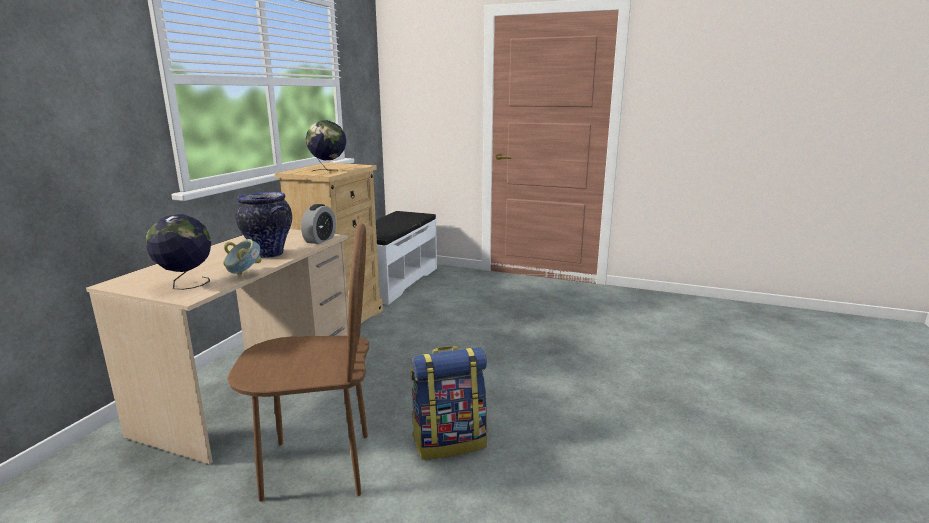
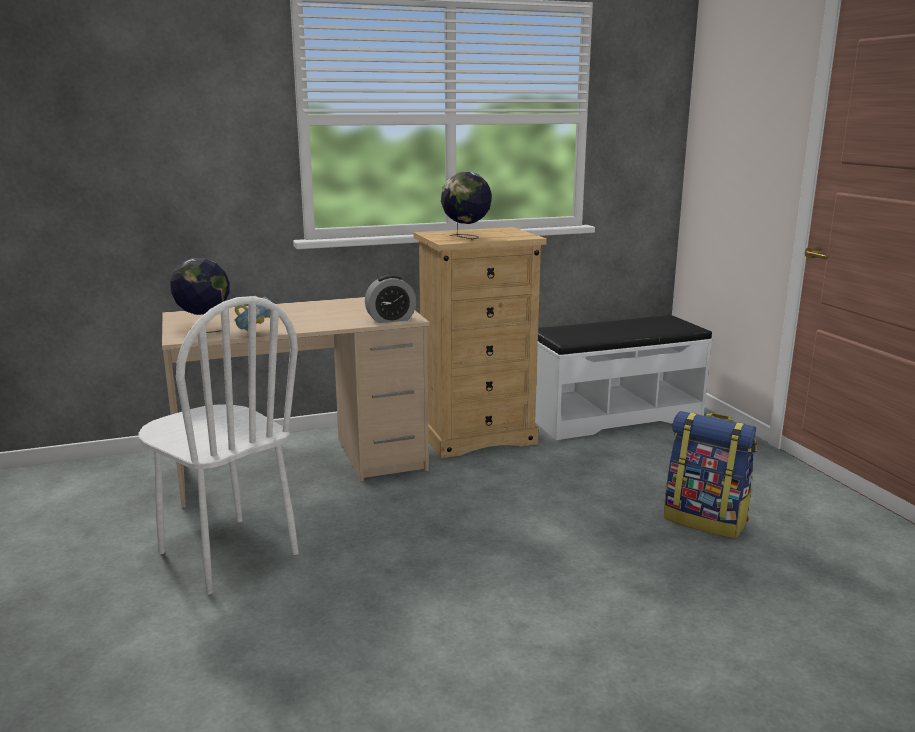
camera: 50 degrees right, 0 degrees up
(268, 254) = (316, 321): vase -> none
(317, 466) = (227, 553): brown chair -> white chair
(450, 441) = (342, 603): backpack -> backpack (706, 520)

